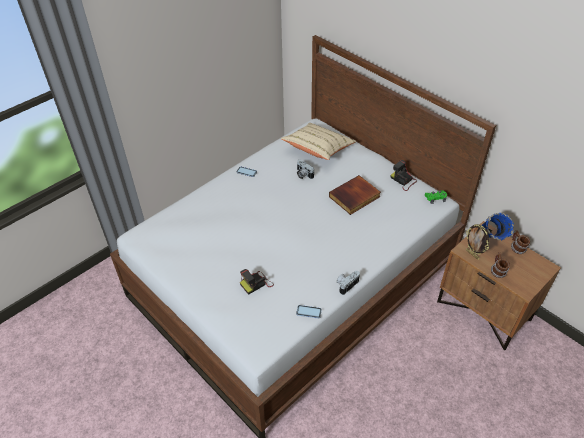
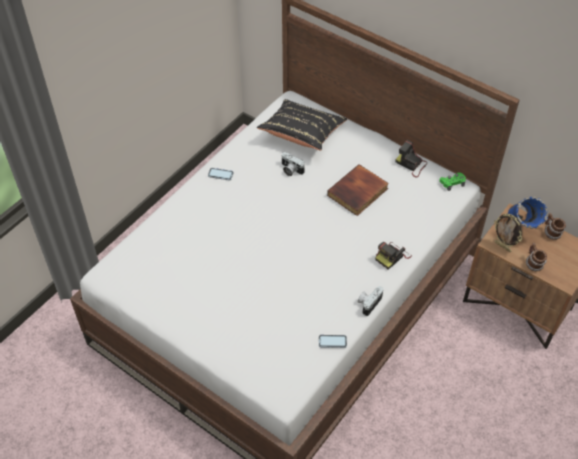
camera: 10 degrees left, 5 degrees up
(256, 283) = (265, 315): camera -> camera (392, 256)
(318, 150) = (302, 134): beige pillow -> black pillow

